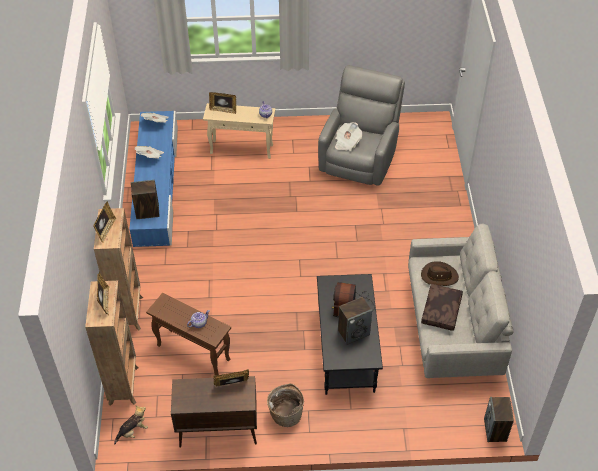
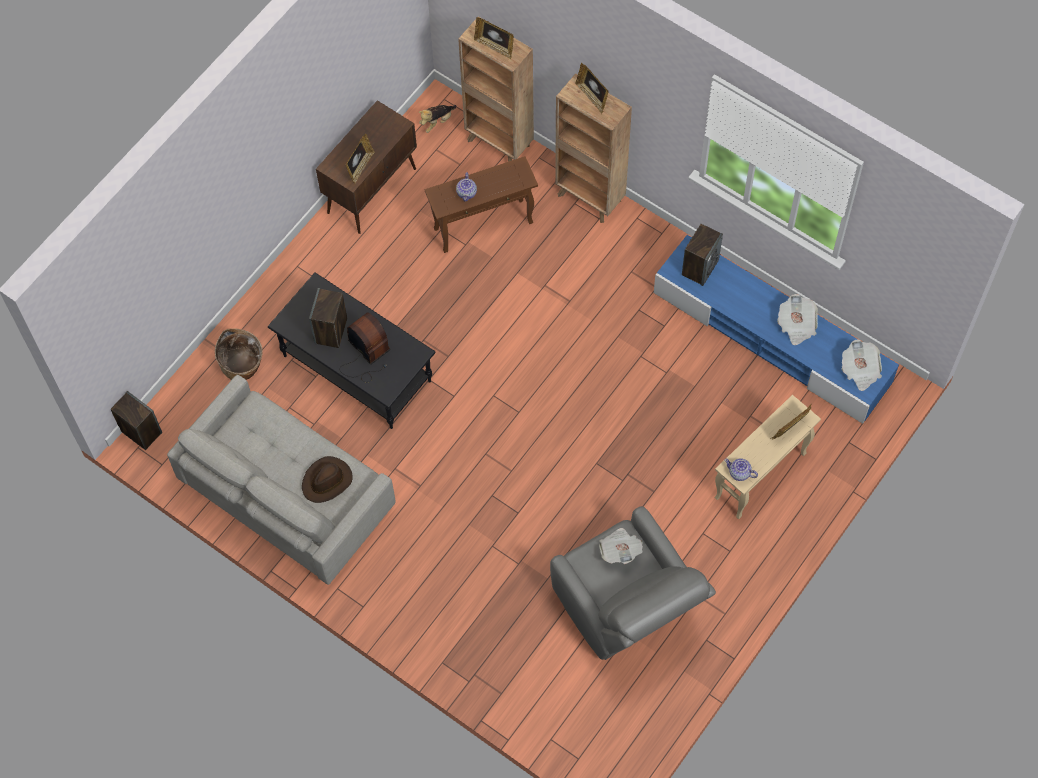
camera: 130 degrees right, 15 degrees up
(133, 431) = (437, 122): plush toy -> plush toy turned 45 degrees clockwise
(286, 414) = (335, 260): basket -> basket (243, 367)
(442, 311) = (282, 445): brown pillow -> none

